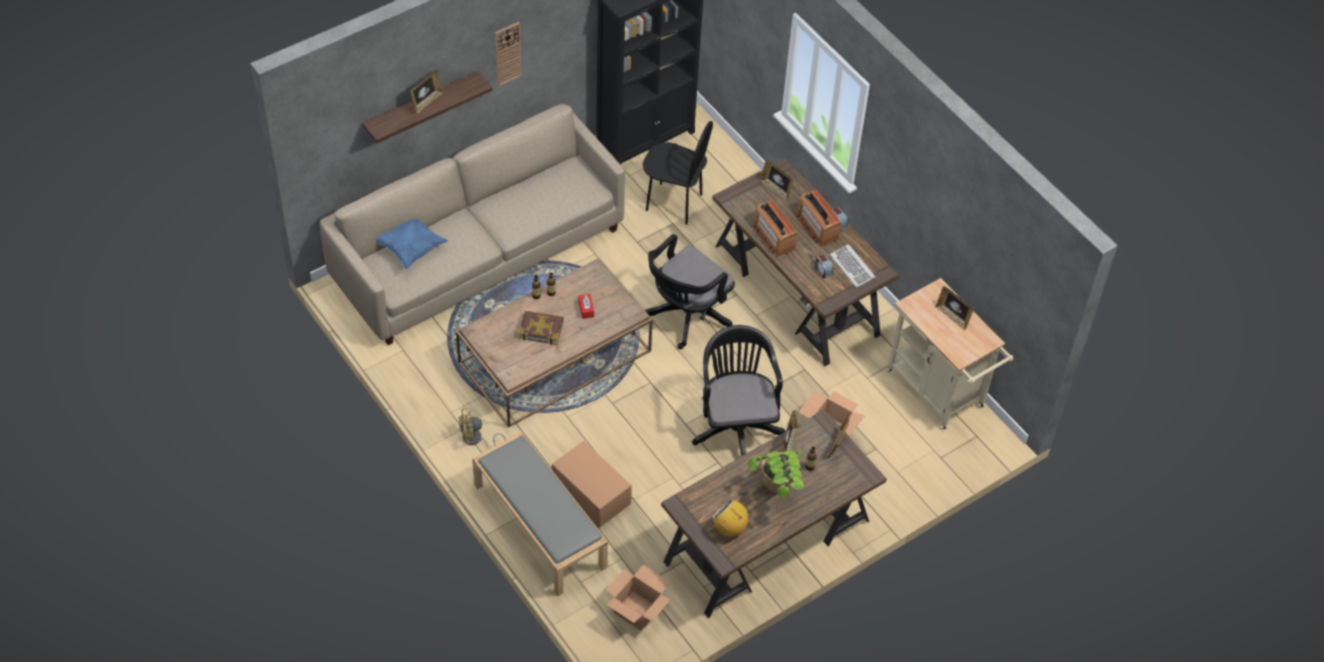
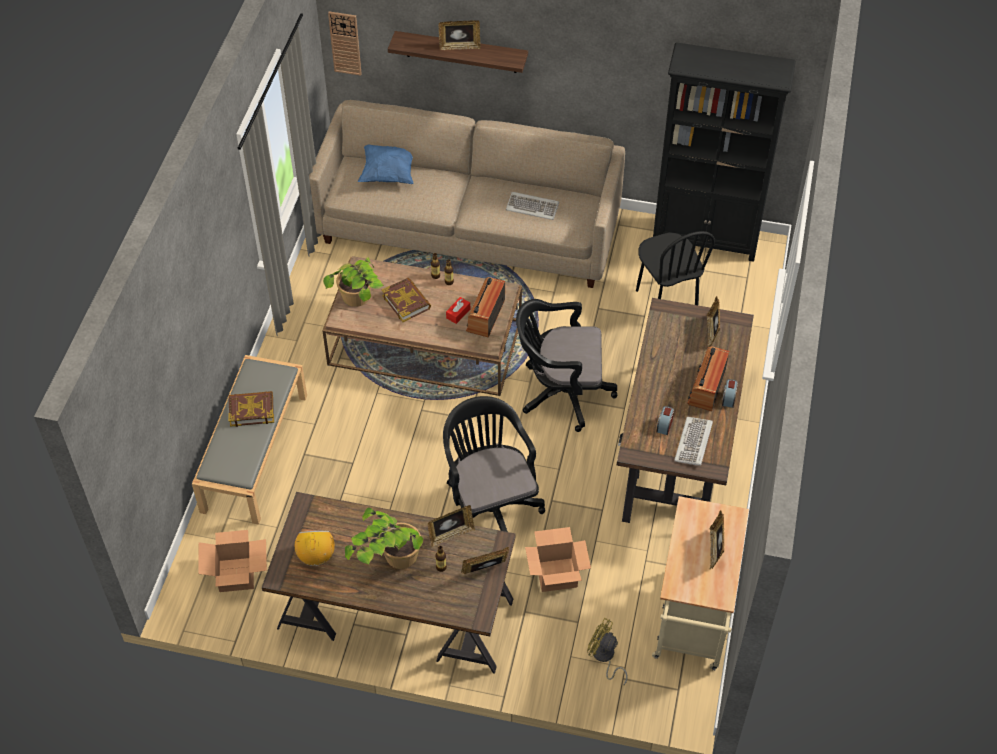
camera: 50 degrees right, 0 degrees up
(476, 440) = (294, 355): yellow fan -> yellow fan (604, 657)
(507, 53) = (564, 51): wall clock -> wall clock (345, 43)
(514, 359) = (359, 307): none -> potted plant
(534, 488) = (251, 410): none -> book
(545, 196) = (532, 207): none -> keyboard
(591, 493) = (319, 461): cardboard box -> none
(736, 426) = (489, 506): black office chair -> black office chair turned 60 degrees counterclockwise
(773, 237) = (658, 367): radio -> radio (486, 315)

